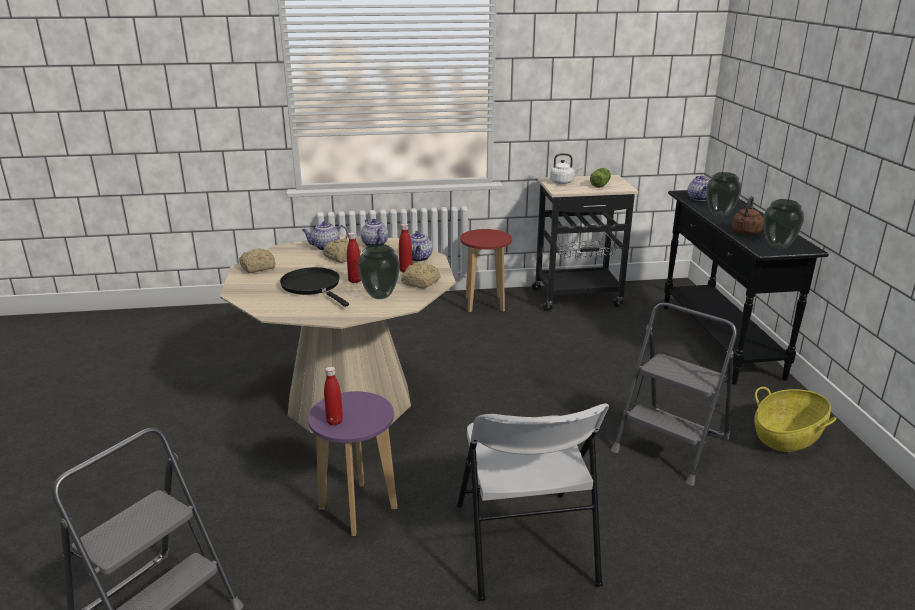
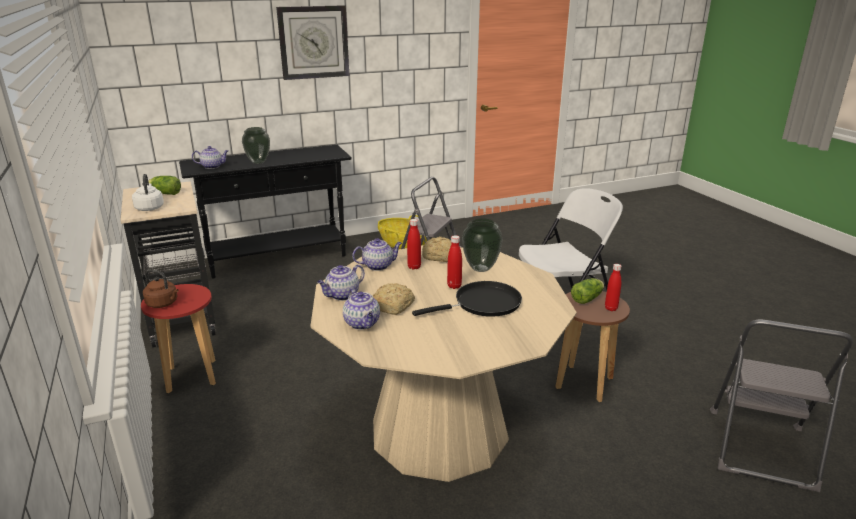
camera: 105 degrees left, 0 degrees up
(256, 268) = (453, 354): bread -> none
(313, 286) = (483, 304): black frying pan -> black frying pan turned 150 degrees counterclockwise
(357, 509) = (584, 383): purple stool -> brown stool
(367, 413) = (588, 298): none -> lettuce
(745, 232) = (302, 157): brown kettle -> brown kettle (163, 304)
(777, 246) = (330, 152): vase -> none
(856, 96) = (313, 42): none -> wall clock

